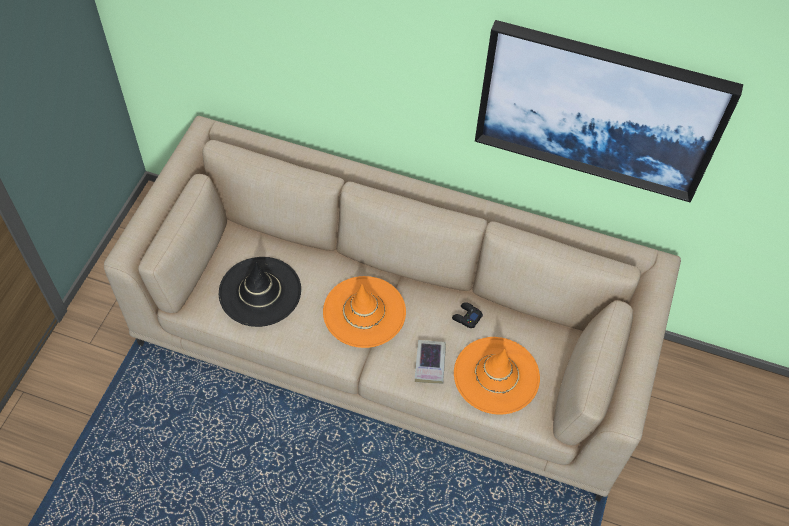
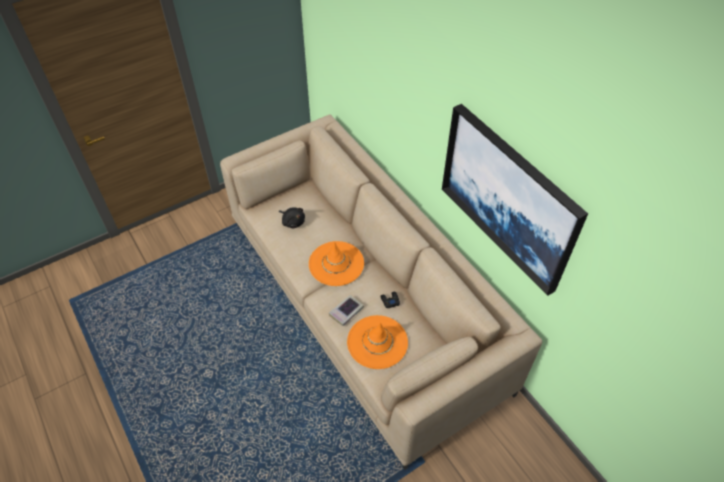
camera: 40 degrees right, 5 degrees down
(260, 292) = (293, 222): black hat -> black plush toy

